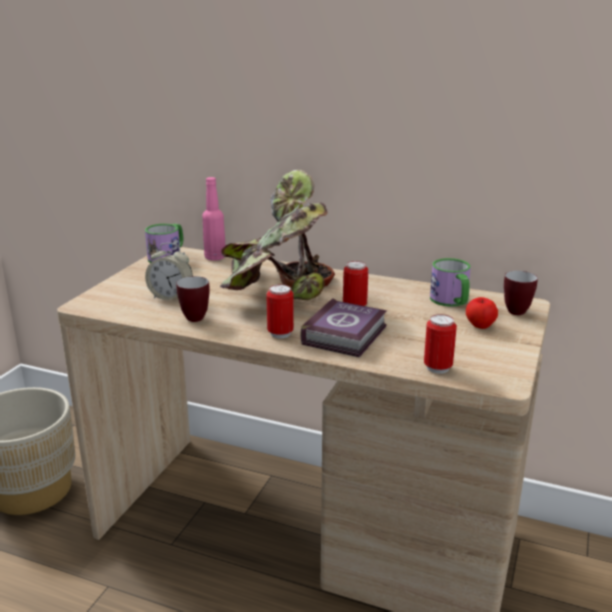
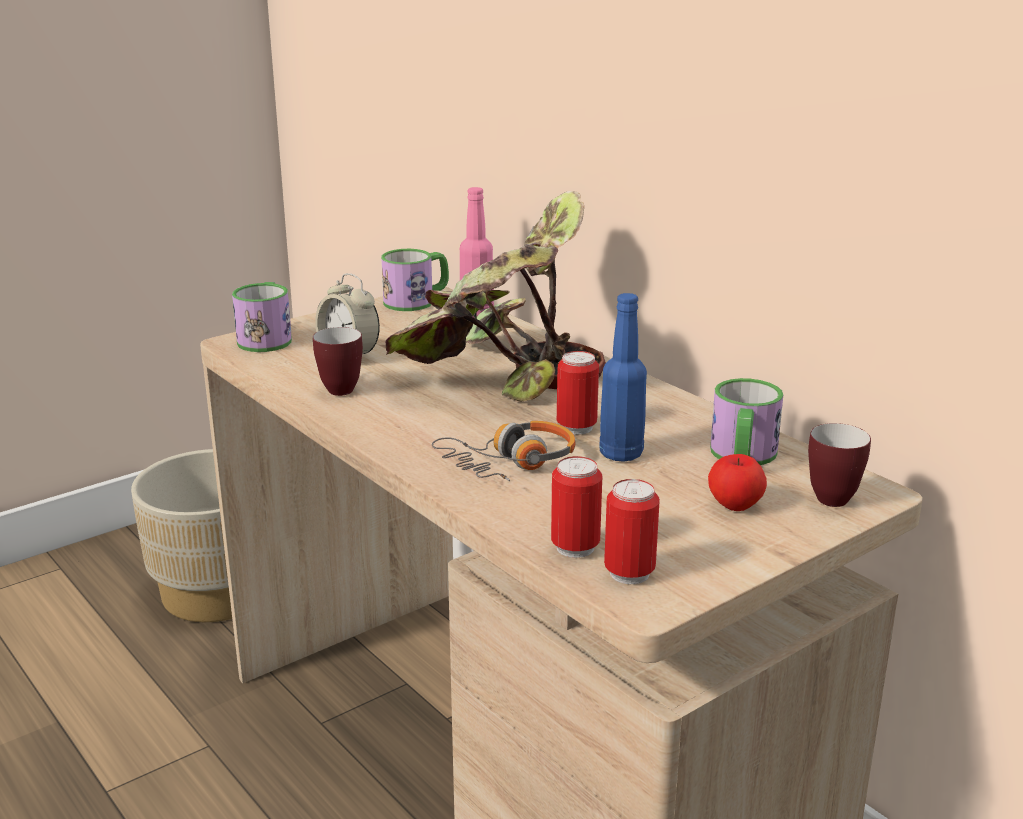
camera: 30 degrees right, 0 degrees up
(101, 298) = (267, 338): none -> mug
(280, 333) = (421, 438): can -> can (629, 573)
(347, 334) = (510, 463): book -> headphones
(394, 315) = (621, 454): none -> blue bottle

